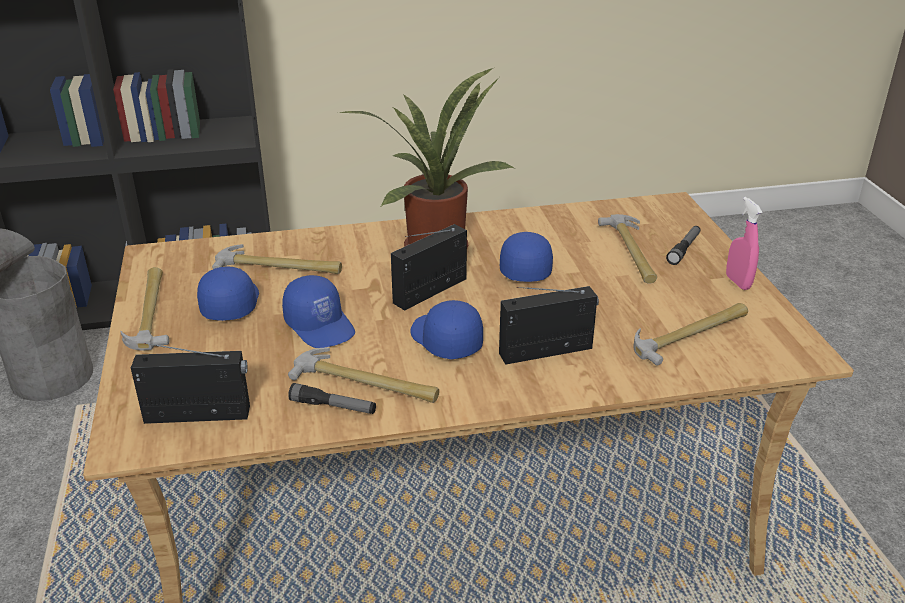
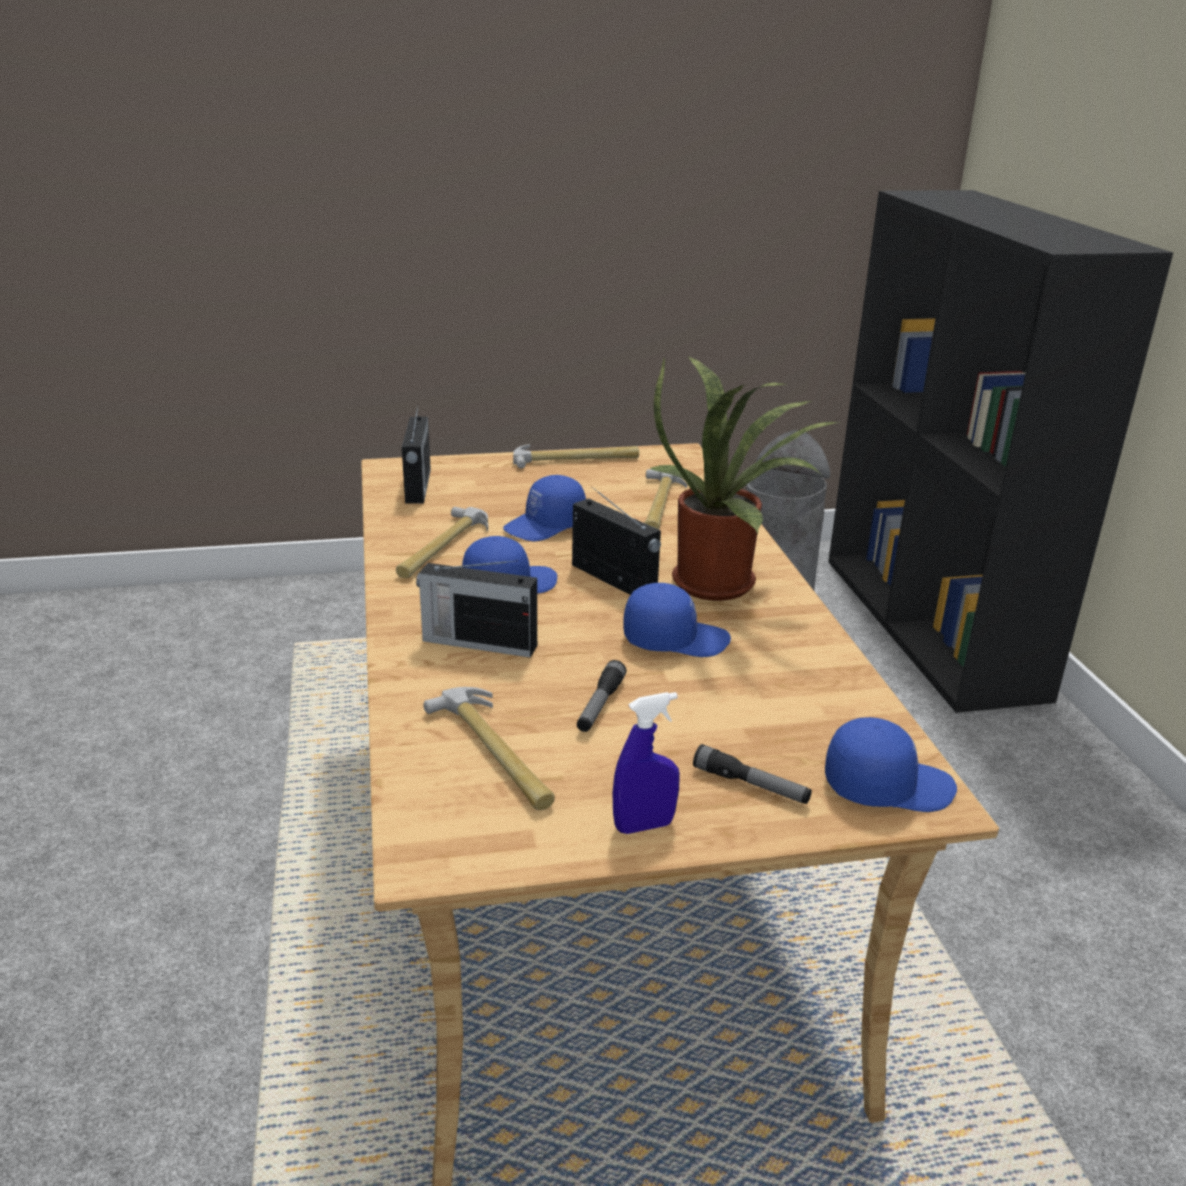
camera: 90 degrees right, 5 degrees down
(229, 303) = (589, 487): blue cap -> blue cap (887, 785)
(333, 406) = (410, 534): flashlight -> flashlight (600, 705)
(547, 351) = (477, 642): radio -> radio turned 120 degrees clockwise
(631, 252) = (733, 731): hammer -> none
(738, 282) = (644, 826): pink spray bottle -> blue spray bottle

